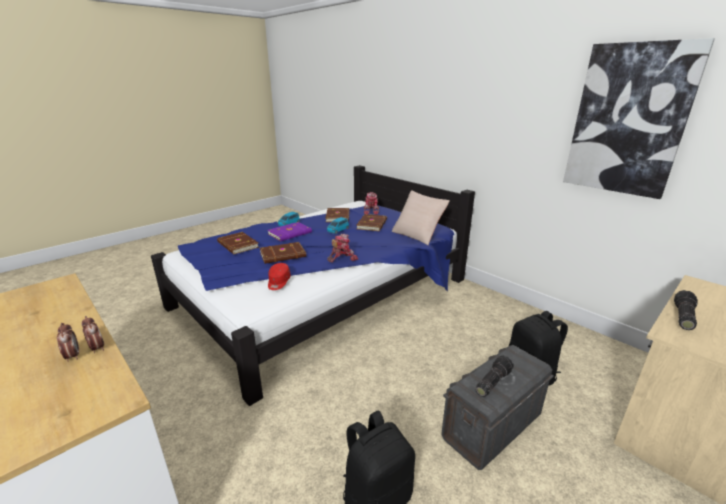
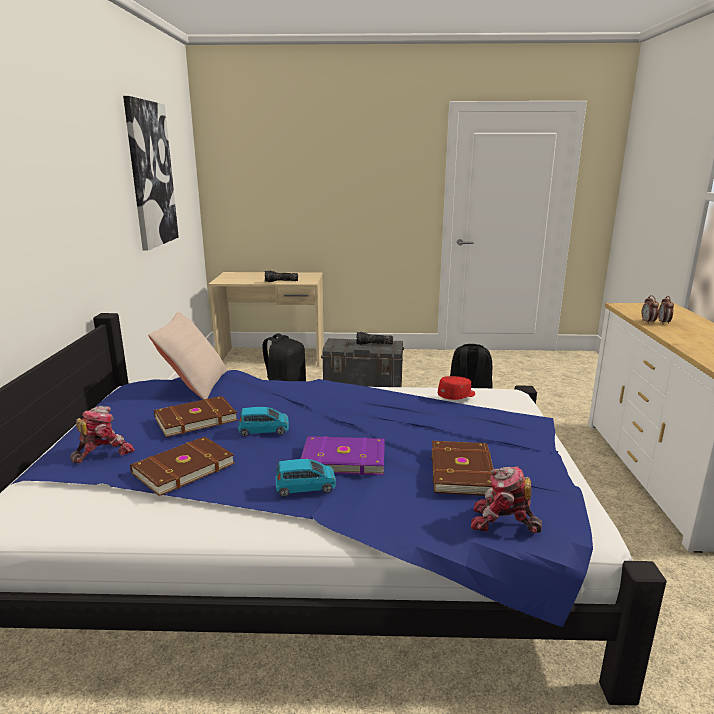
camera: 135 degrees left, 5 degrees down
(283, 255) = (412, 420): brown book -> none
(342, 258) = (347, 391): toy robot -> toy robot (503, 522)

